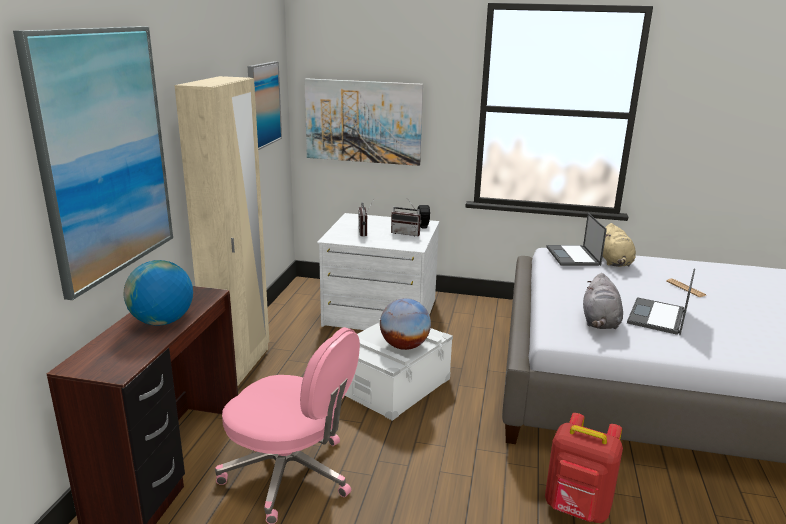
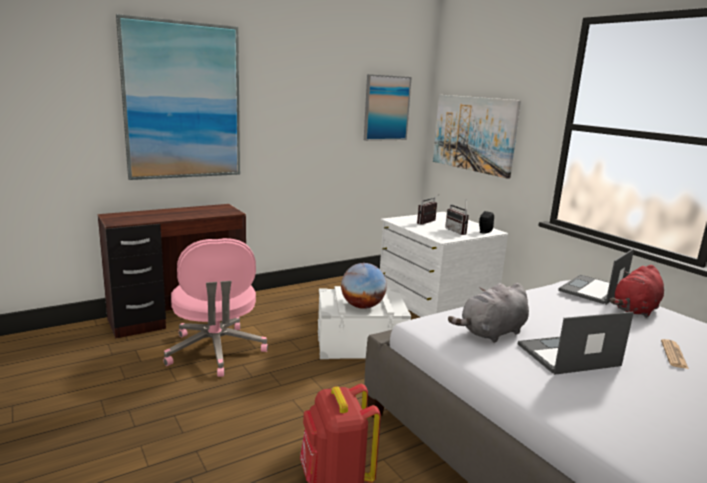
camera: 45 degrees right, 5 degrees down
(162, 322) = (182, 214): globe -> none
(239, 366) = (292, 292): beige wardrobe -> none
(614, 262) = (635, 310): beige plush toy -> red plush toy

